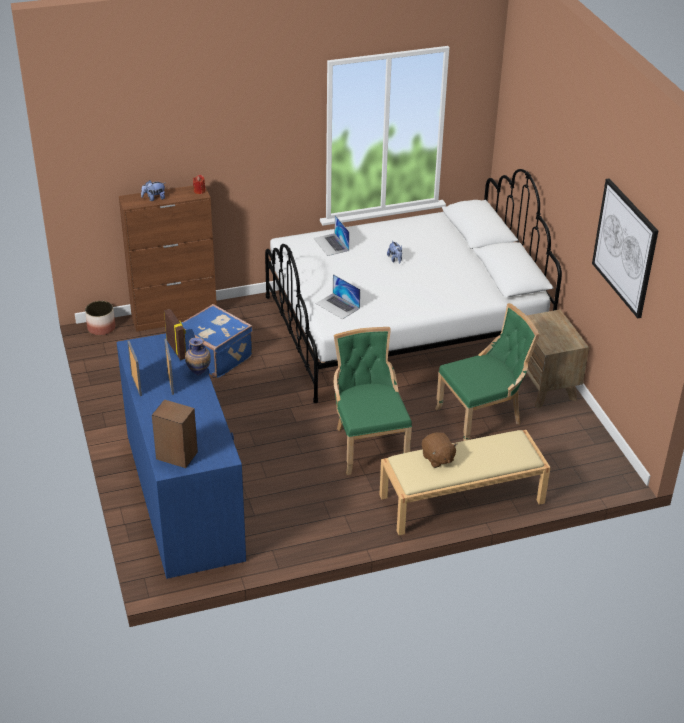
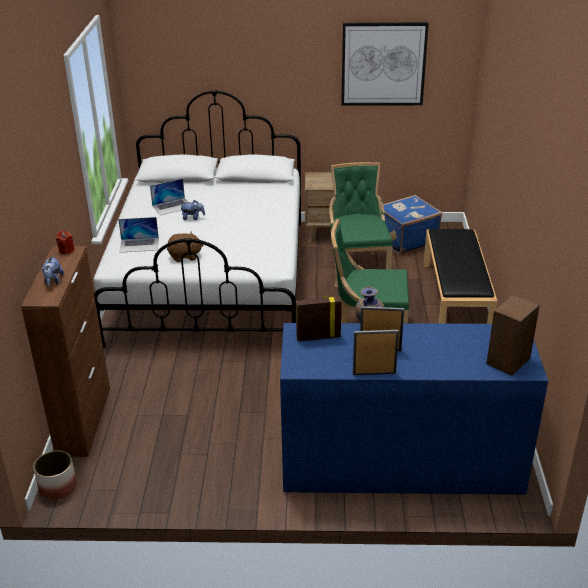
camera: 70 degrees left, 5 degrees down
(216, 356) = (178, 400): blue suitcase -> blue suitcase (405, 239)
(337, 306) = (247, 259): laptop -> laptop (172, 206)
(437, 458) = (456, 270): brown plush toy -> brown plush toy (185, 256)
(461, 500) = (456, 299): beige bench -> black bench

